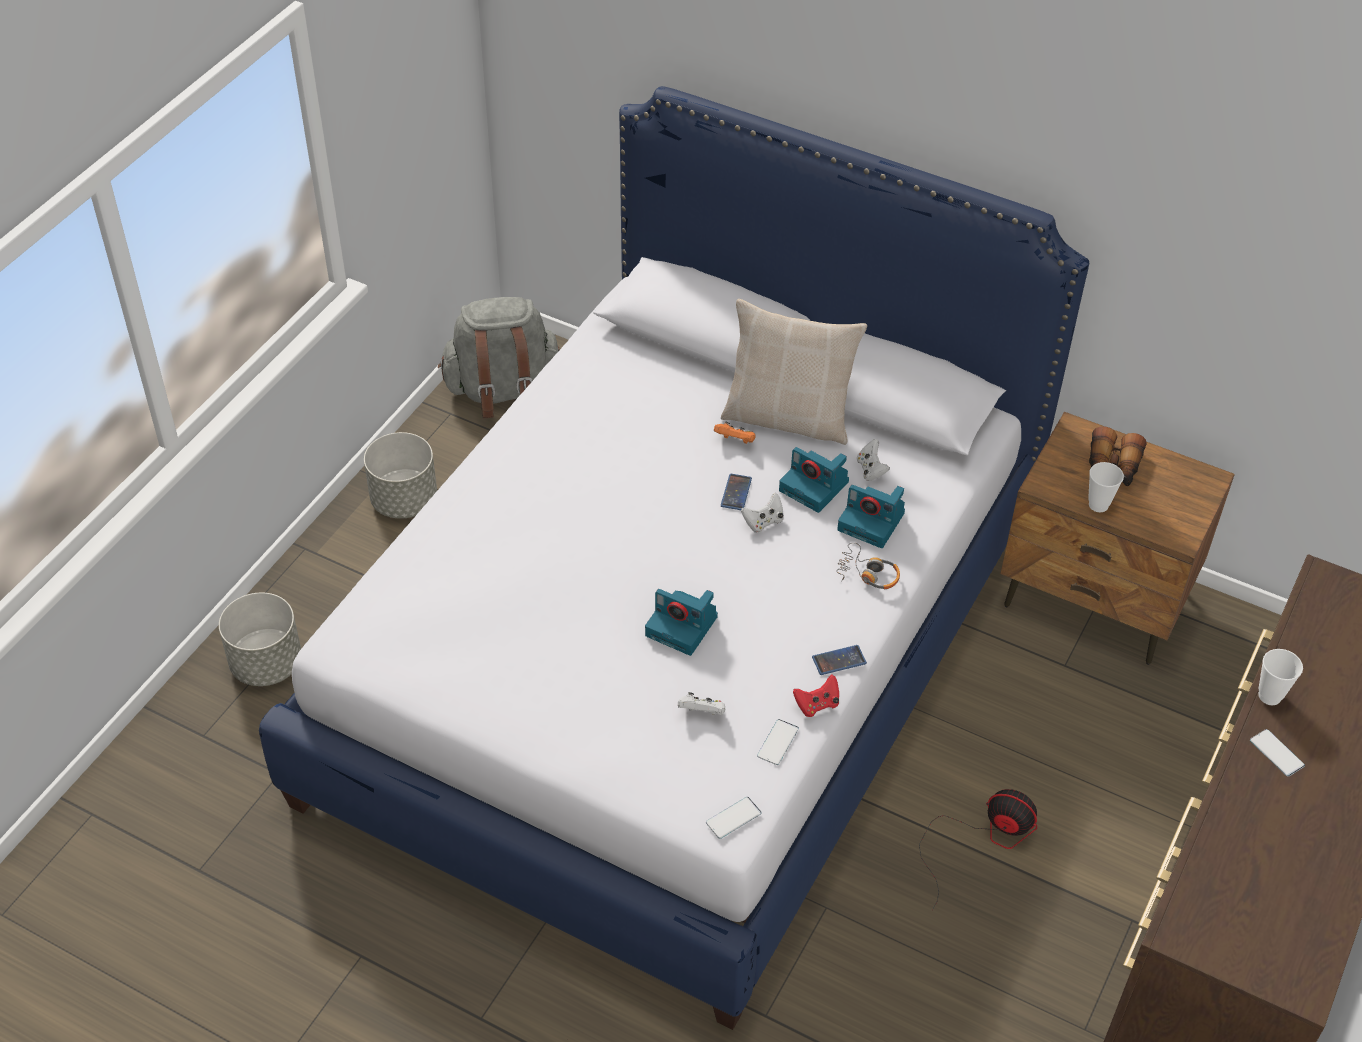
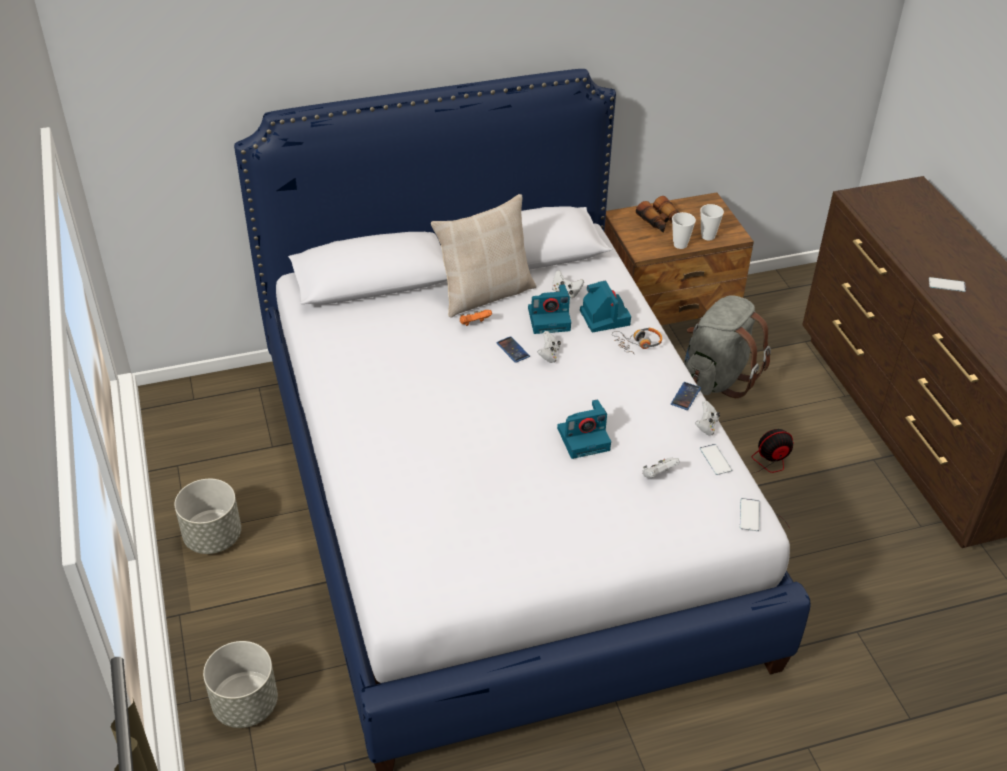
camera: 45 degrees left, 5 degrees down
(503, 391) = (197, 429): grey backpack -> grey backpack (717, 377)
(817, 705) = (706, 426): red game controller -> white game controller
(872, 522) = (603, 317): camera -> camera turned 90 degrees counterclockwise
(1269, 696) = (908, 262): cup -> cup (708, 236)

